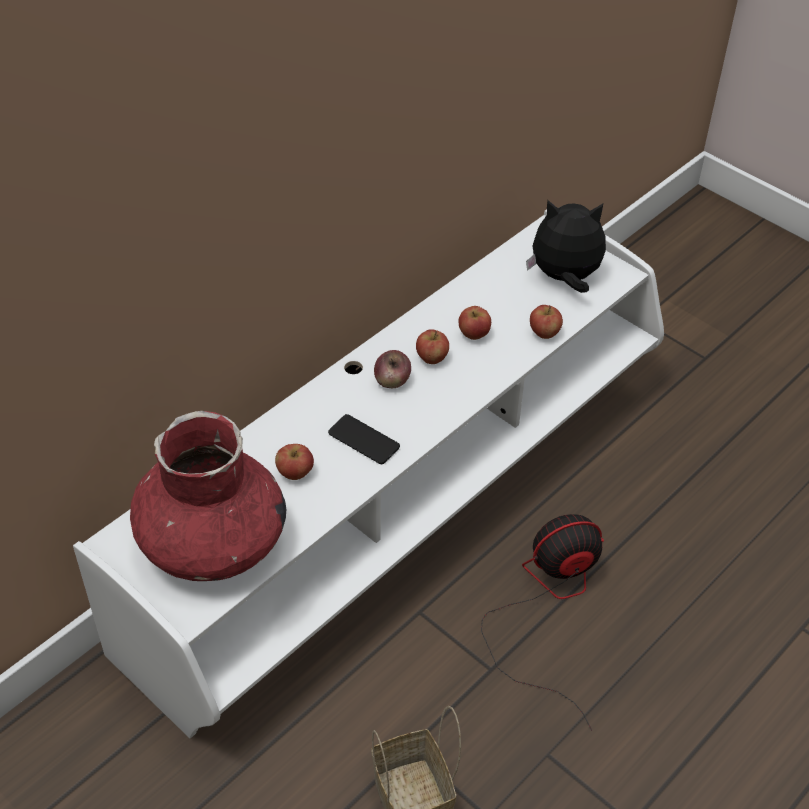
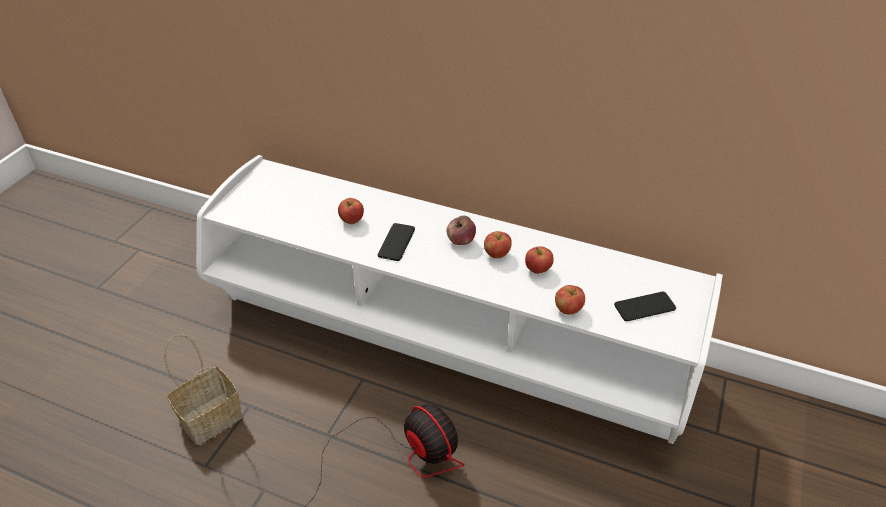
camera: 70 degrees right, 5 degrees down
(212, 542) = (280, 204): red vase -> none
(564, 278) = (644, 307): plush toy -> phone

